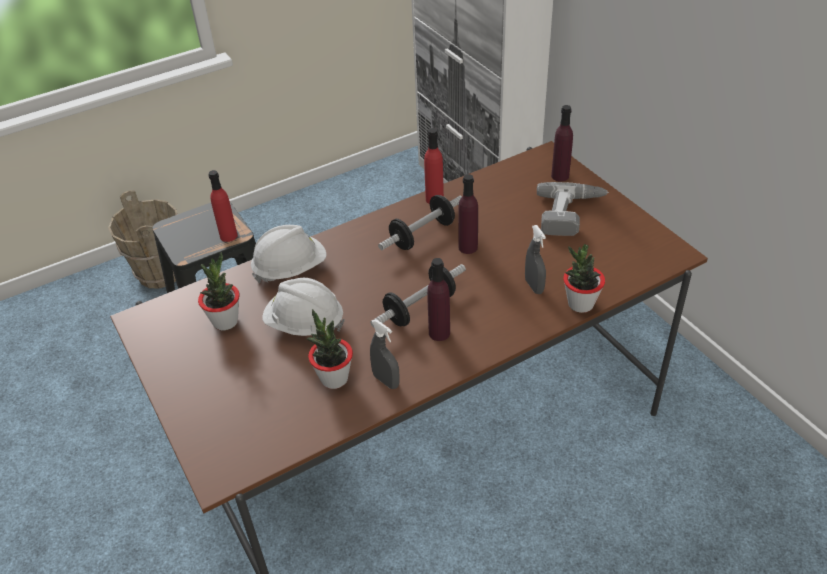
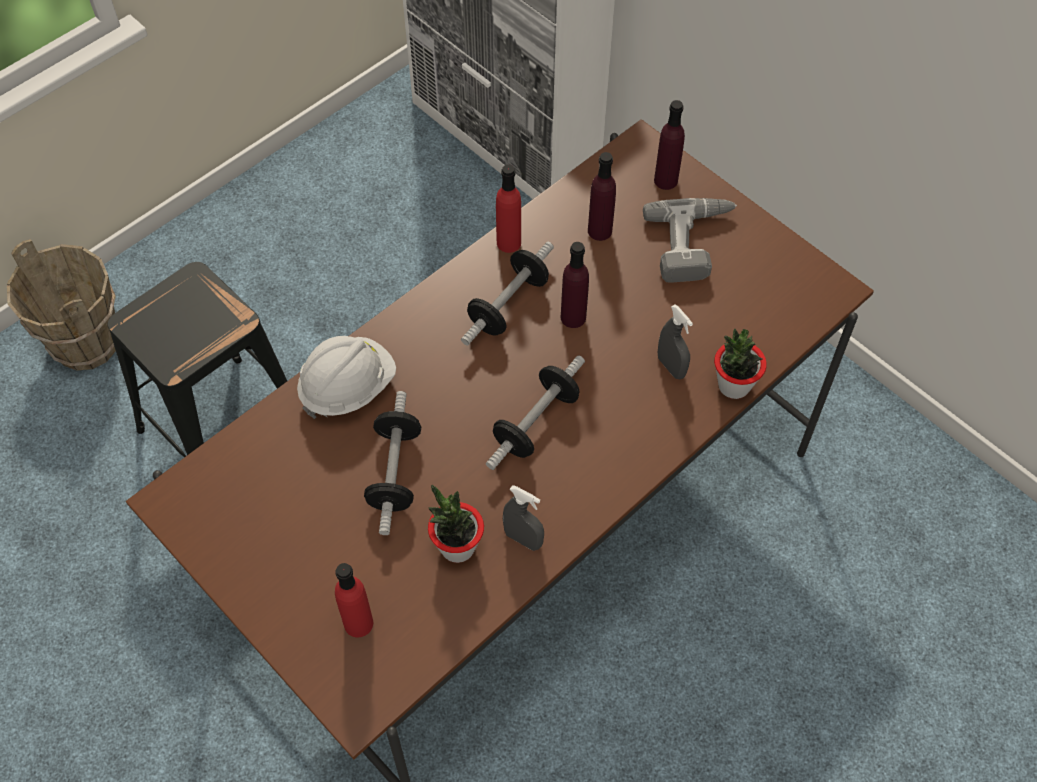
camera: 15 degrees left, 15 degrees up
(225, 321) = (288, 484): potted plant -> none
(228, 236) = (225, 325): red bottle -> red bottle (358, 623)
(305, 324) = (395, 472): white hard hat -> dumbbell
(439, 333) = (570, 457): purple bottle -> purple bottle (599, 231)

